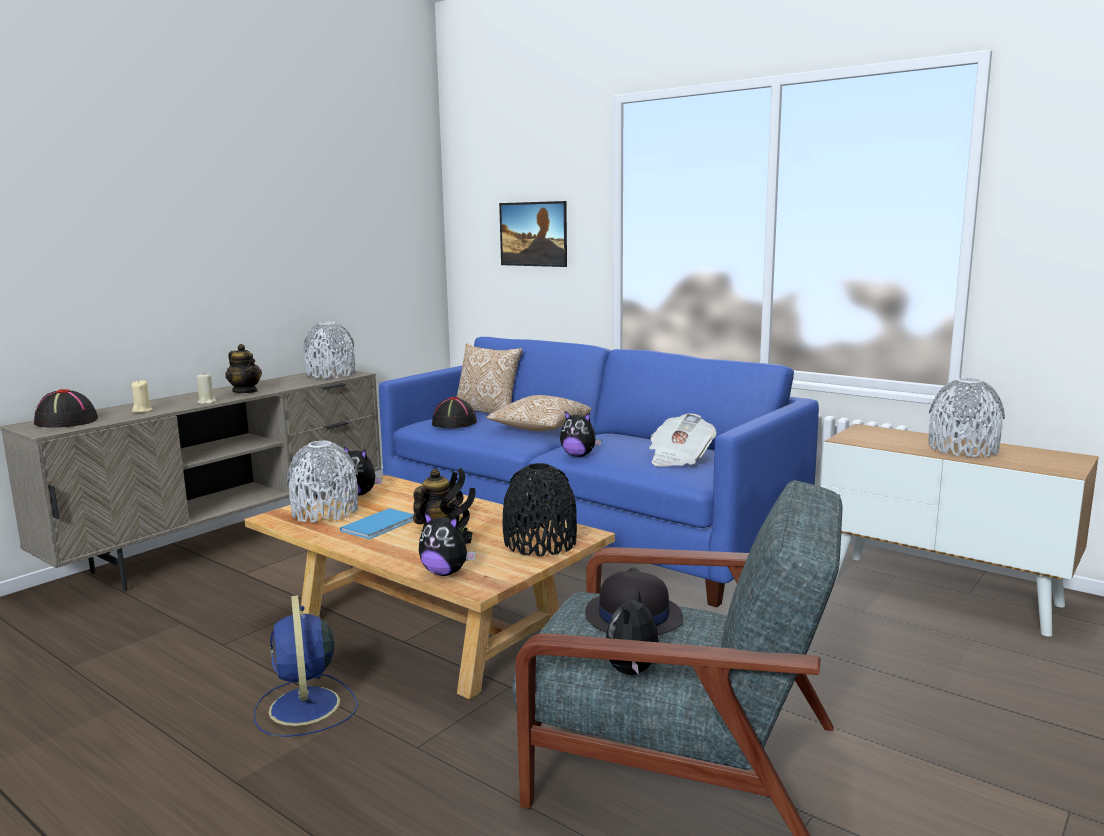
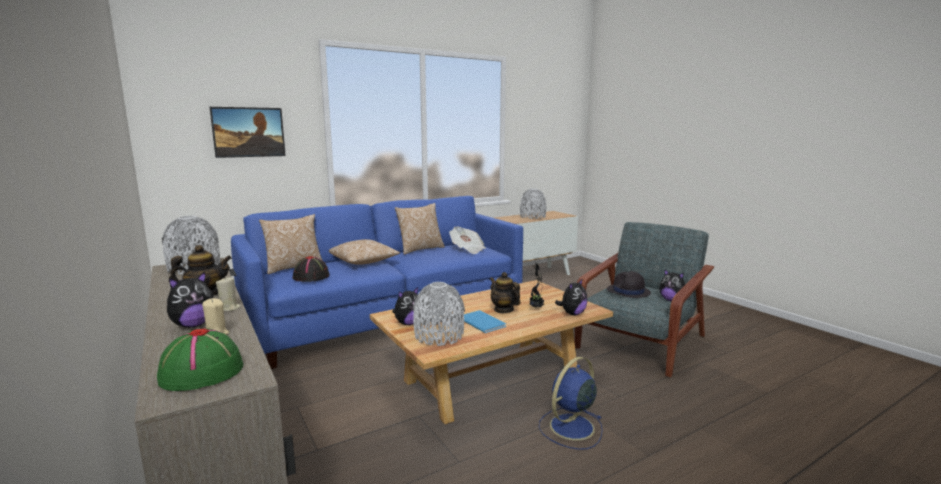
camera: 70 degrees left, 0 degrees up
(65, 422) = (201, 373): black hat -> green hat
(305, 708) = (570, 428): blue fan -> blue fan turned 135 degrees clockwise
(540, 543) = (541, 292): black vase -> none
(579, 455) = (432, 263): plush toy -> plush toy (193, 325)
(643, 438) = (420, 249): none -> pillow

